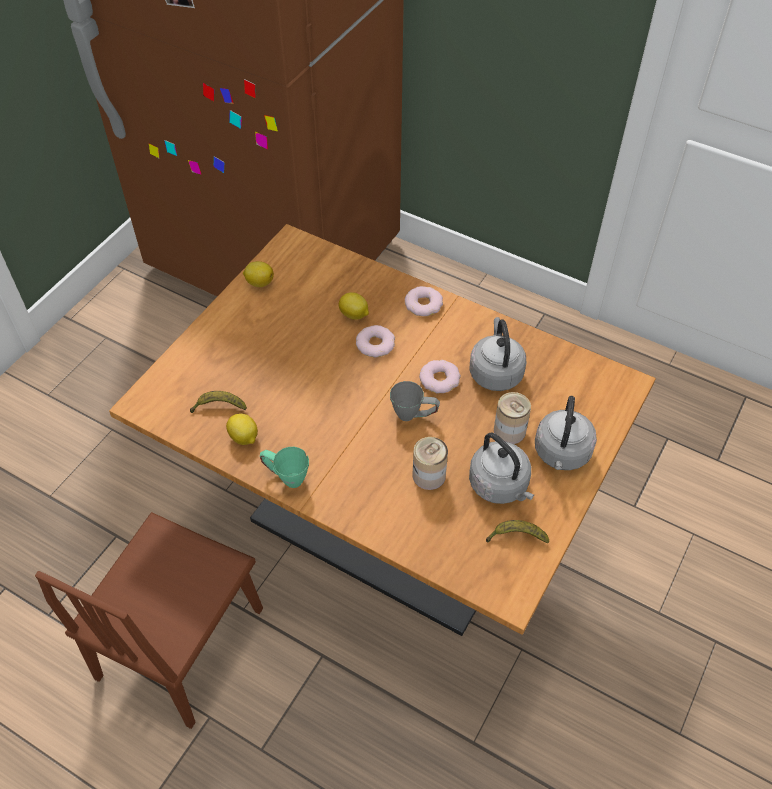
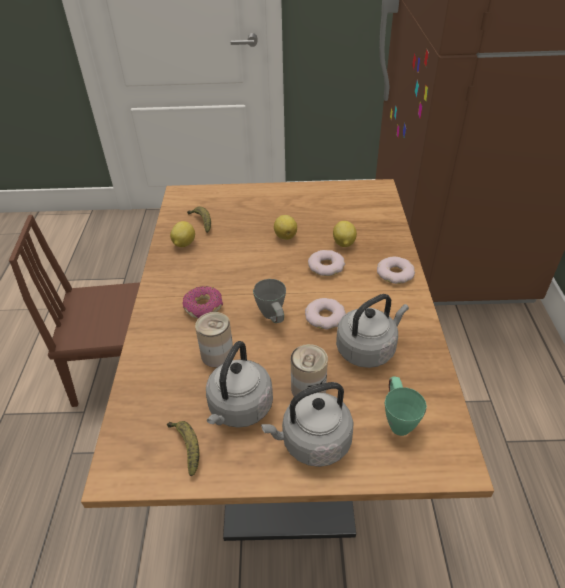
camera: 60 degrees right, 10 degrees down
(259, 282) = (326, 191): lemon -> lemon (285, 236)
(286, 477) = (162, 277): green mug -> green mug (397, 419)
(359, 460) = (204, 307): none -> donut

